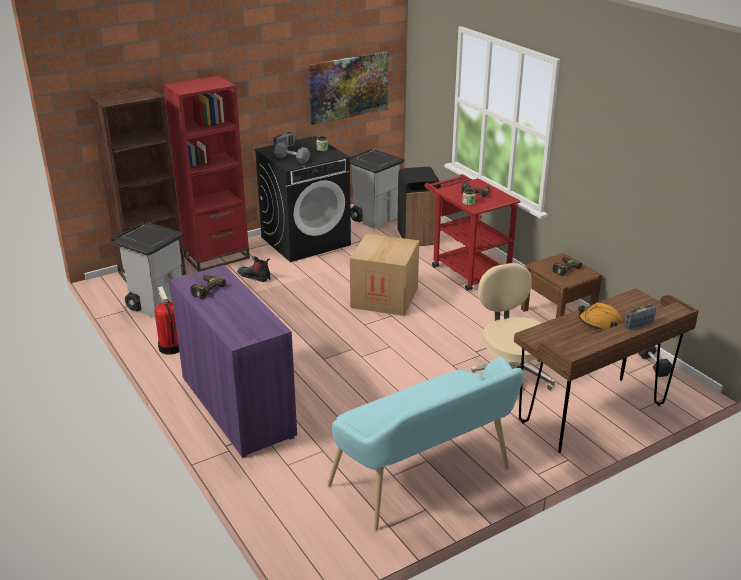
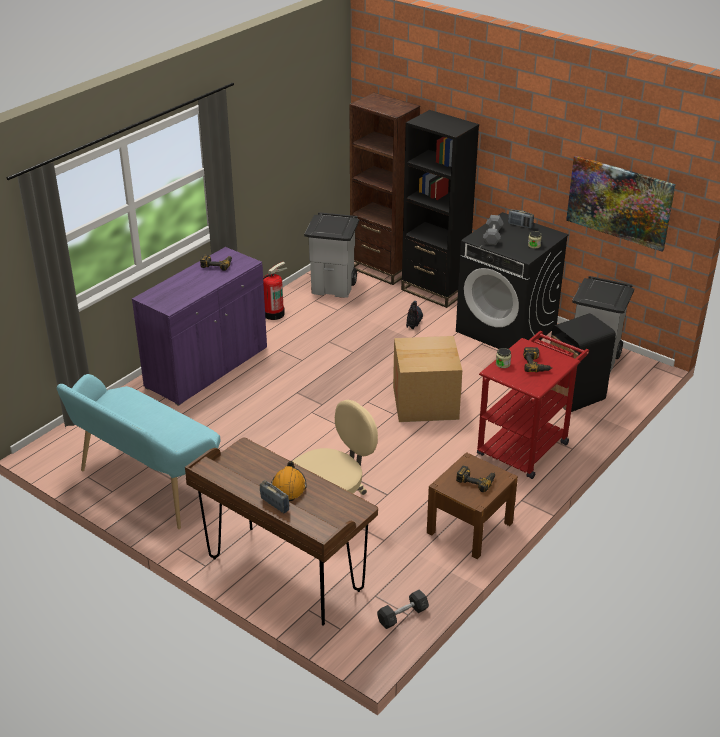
camera: 70 degrees right, 5 degrees up
(217, 257) = (434, 291): red bookcase -> black bookcase

